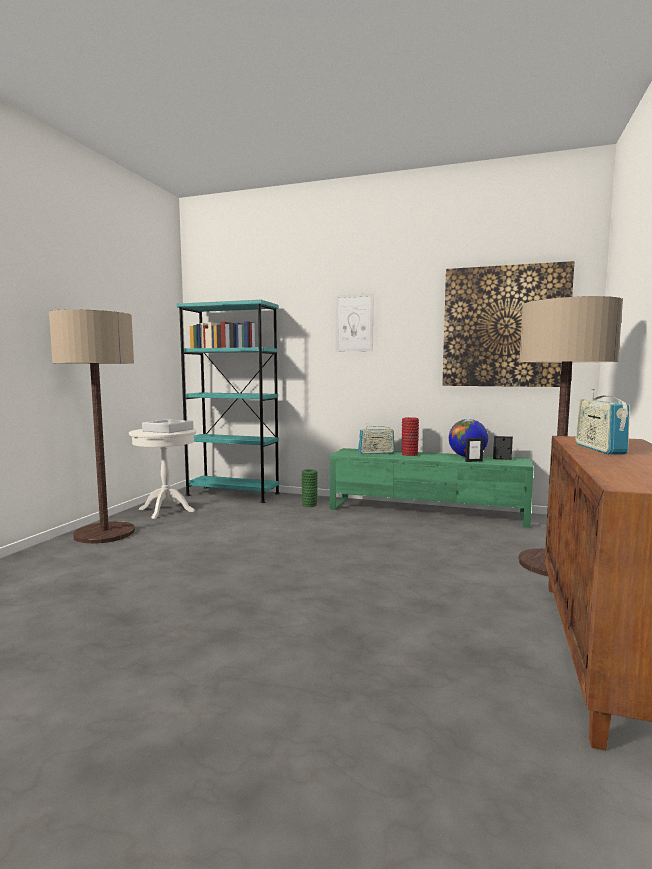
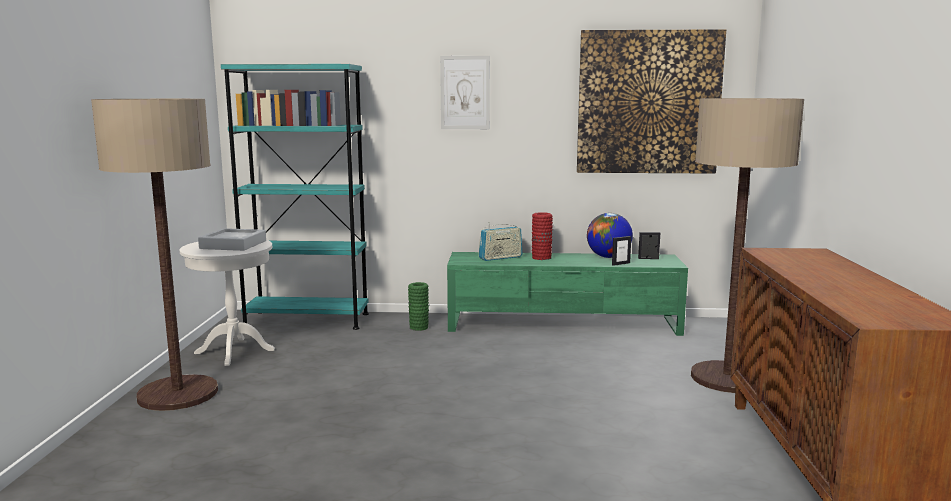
camera: 15 degrees left, 5 degrees up
(599, 449) = (805, 268): radio -> none

